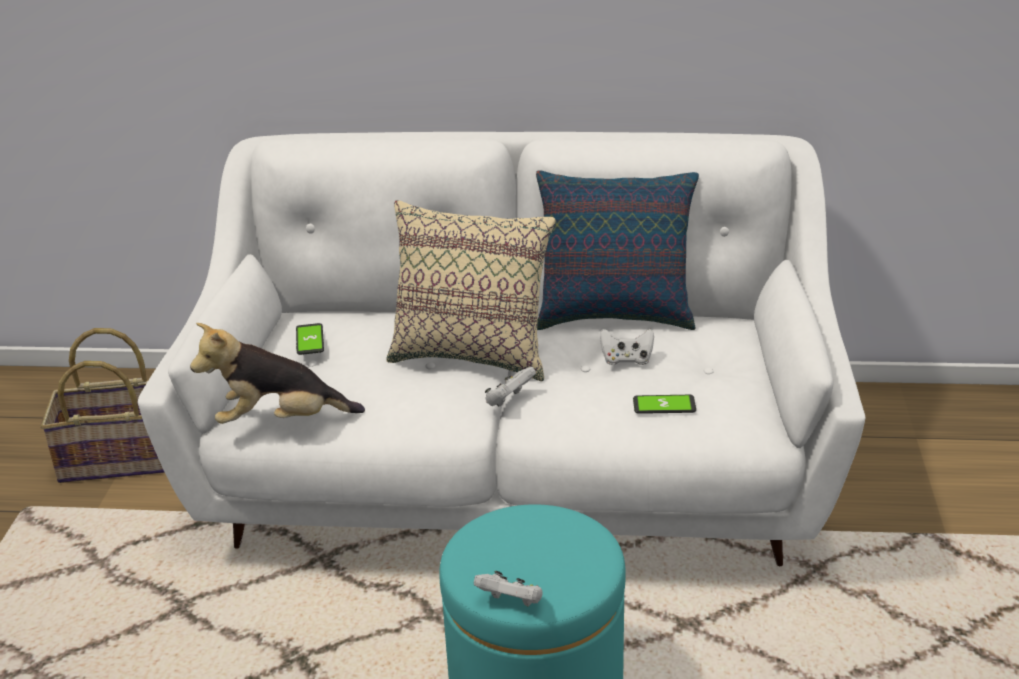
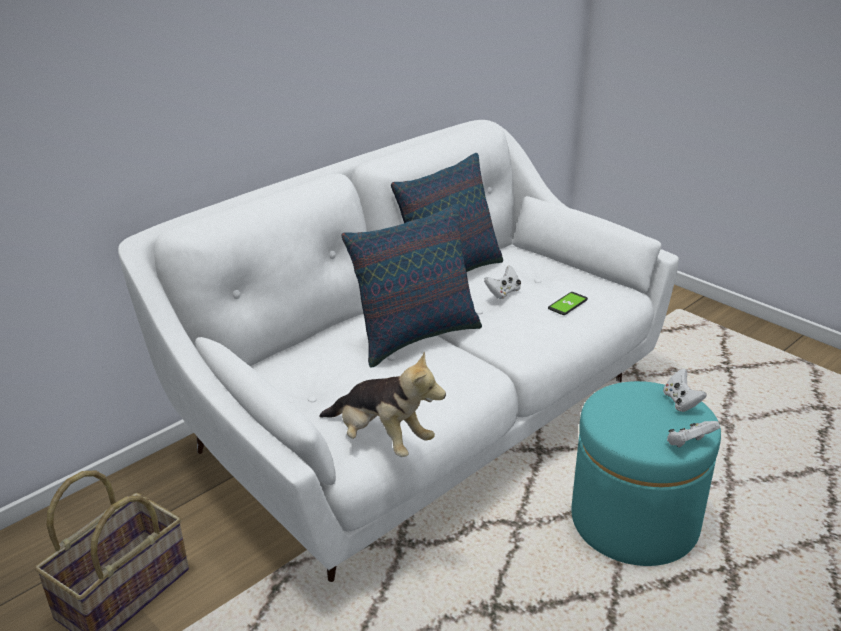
camera: 50 degrees left, 0 degrees up
(280, 421) = (381, 440): plush toy -> plush toy turned 90 degrees counterclockwise
(309, 340) = (295, 383): phone -> none
(471, 359) = (416, 338): beige pillow -> blue pillow
(509, 400) = (486, 347): white game controller -> white game controller (681, 402)

